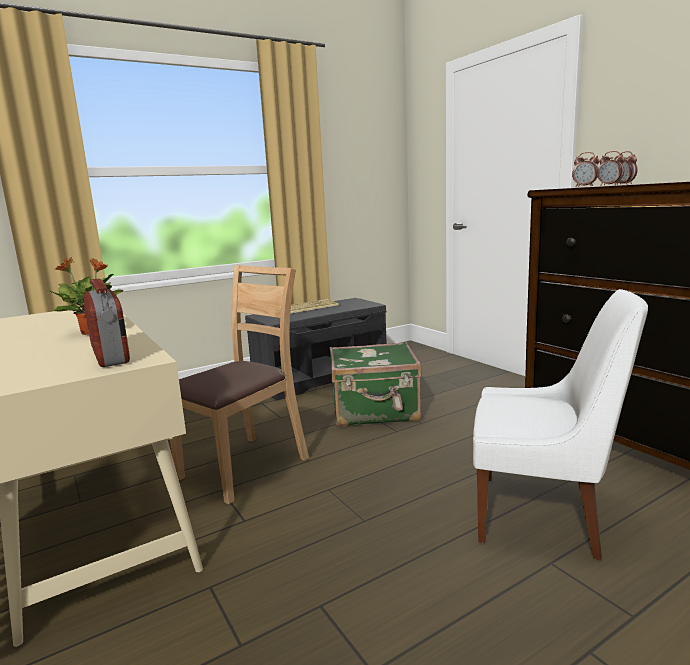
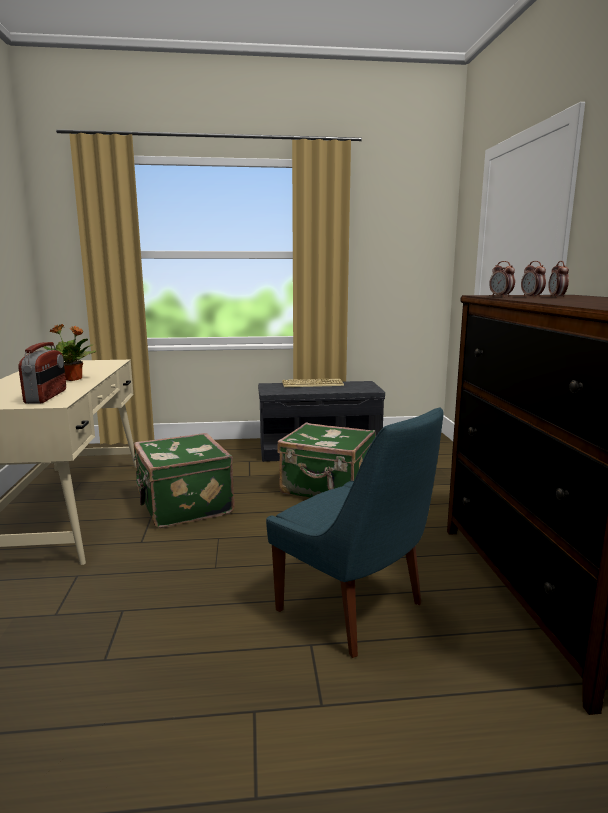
camera: 25 degrees right, 0 degrees up
(244, 467) = (183, 505): brown chair -> green suitcase
(543, 515) = (354, 609): white chair -> blue chair

